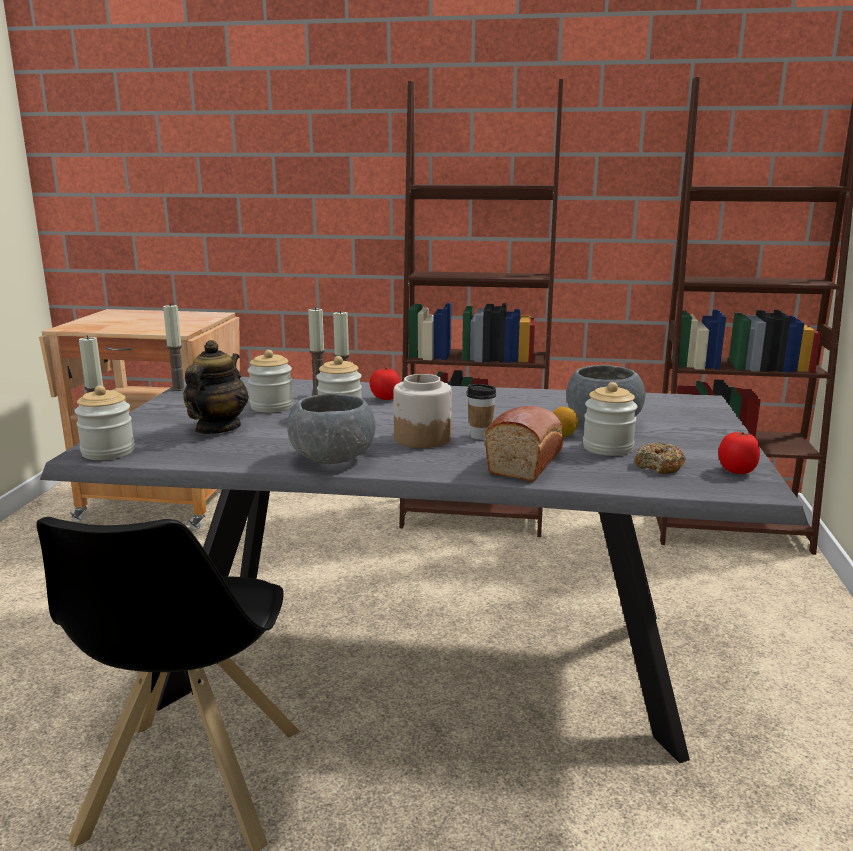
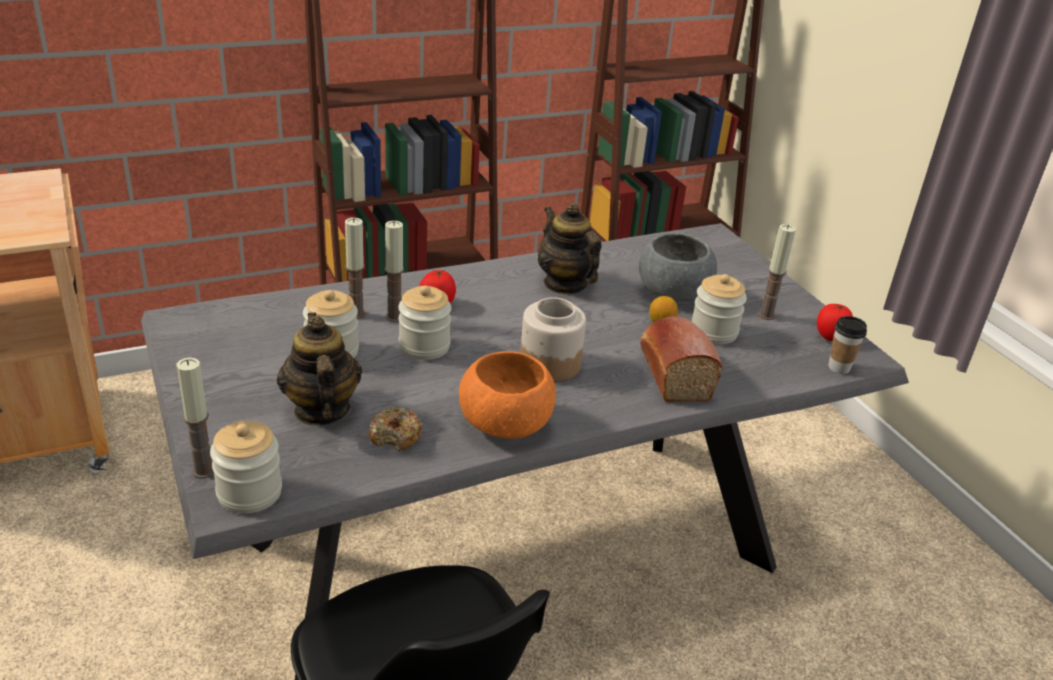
camera: 35 degrees left, 15 degrees up
(178, 389) = (169, 346): candle -> candle (766, 315)
(333, 459) = (506, 424): grey bowl -> orange bowl
(480, 436) = (596, 344): cup -> cup (839, 367)
(508, 404) = (565, 284): none -> teapot
(659, 466) = (774, 347): donut -> donut (395, 436)

